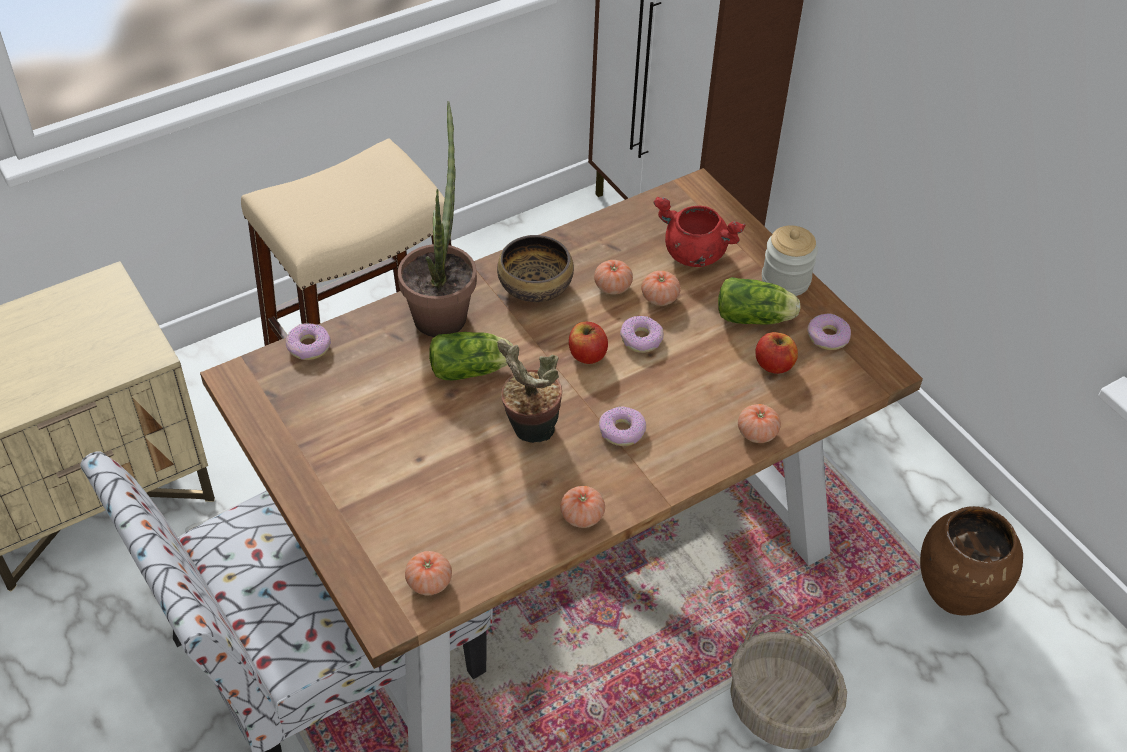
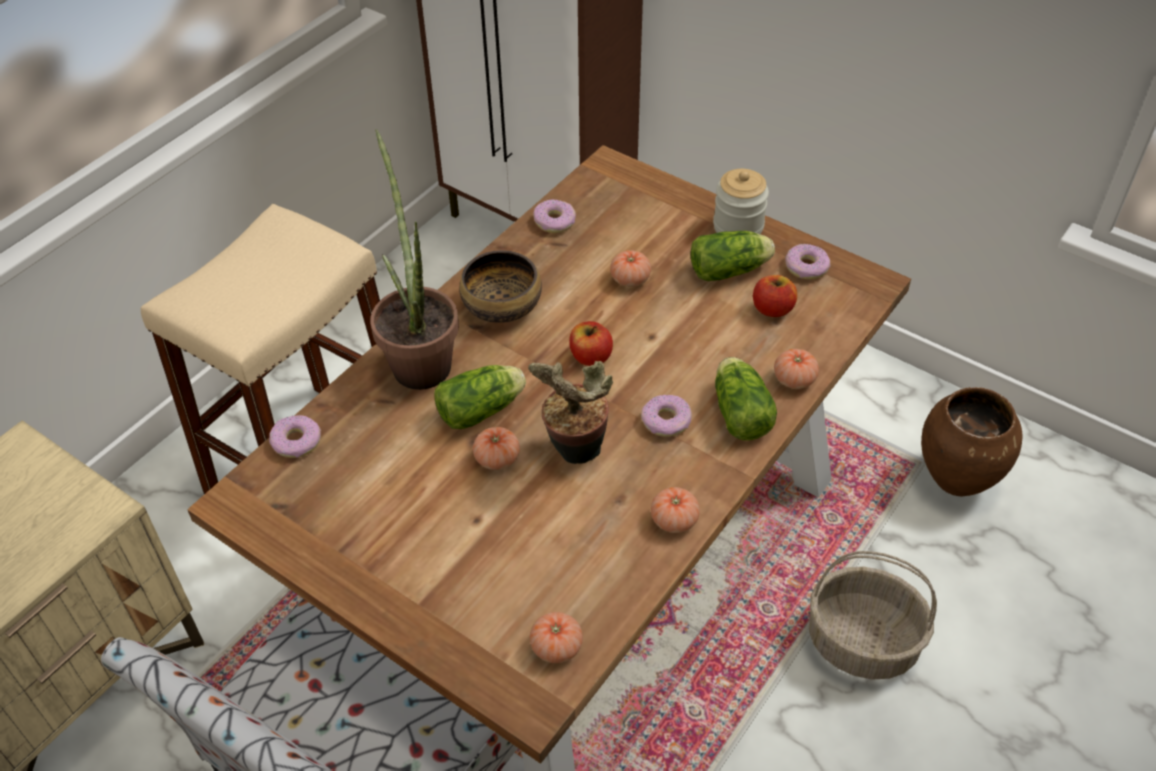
camera: 20 degrees left, 0 degrees up
(612, 287) = (579, 282): tomato -> tomato (497, 458)
(641, 339) = (634, 324): donut -> donut (554, 221)
(691, 444) = (739, 411): none -> lettuce
(693, 253) = (638, 227): red cooking pot -> none

